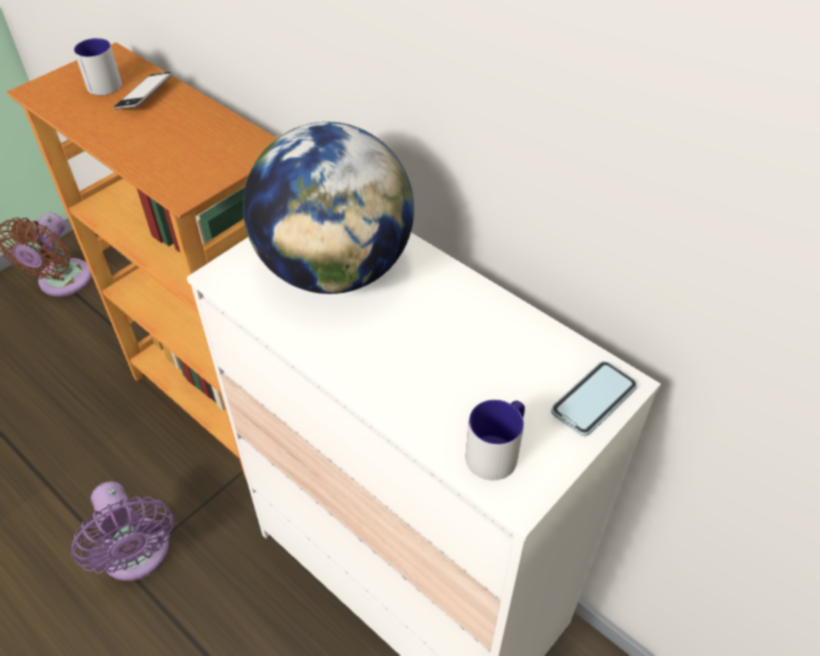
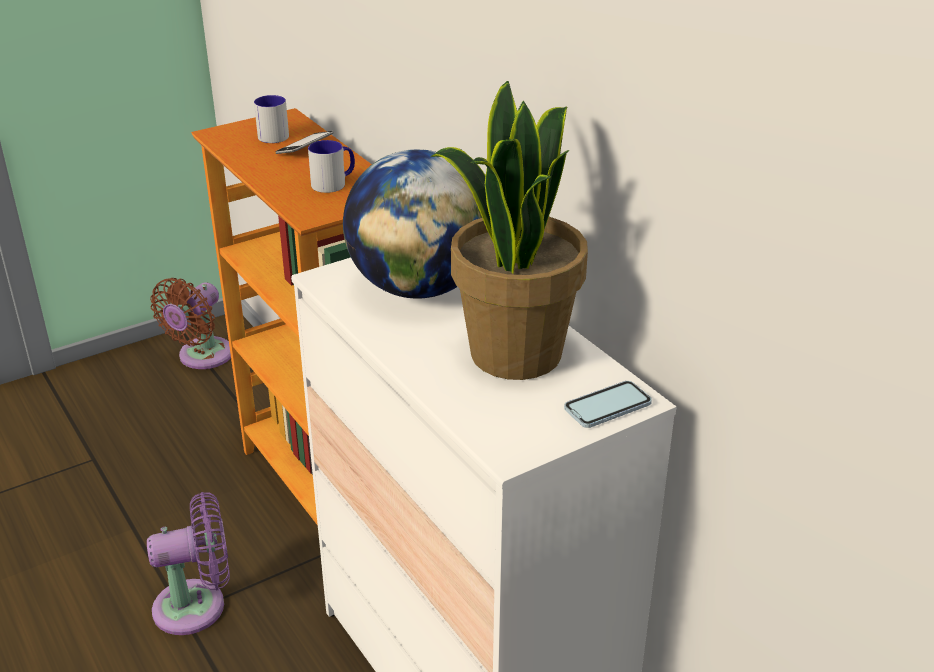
camera: 15 degrees right, 15 degrees down
(137, 556) = (197, 606): purple fan -> purple fan turned 90 degrees counterclockwise
(469, 344) = (514, 353): none -> potted plant
(497, 451) = (504, 425): mug -> mug (334, 183)

